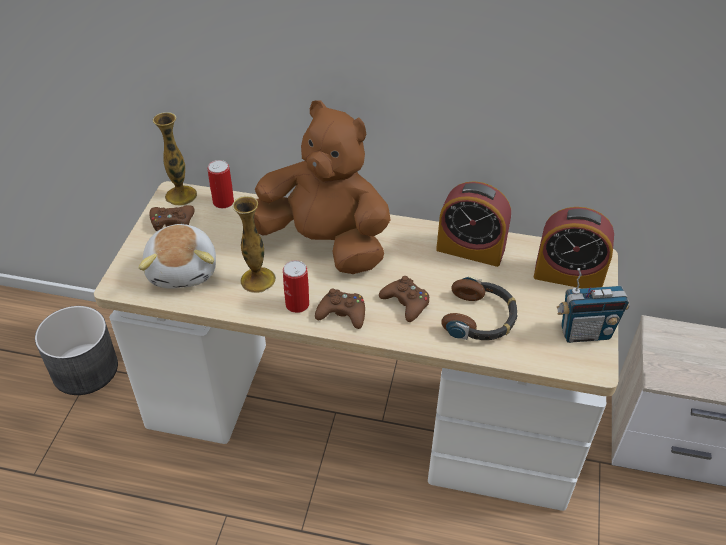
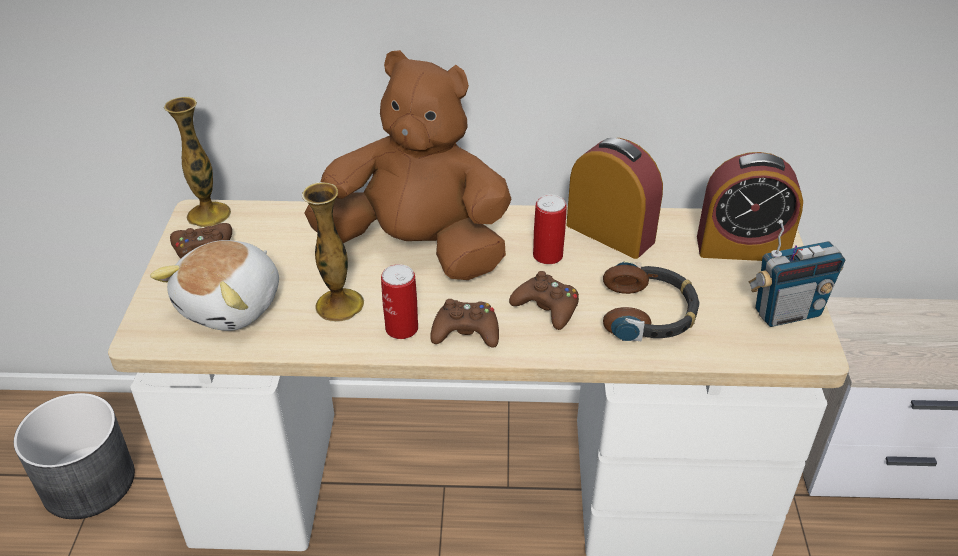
camera: 10 degrees left, 5 degrees down
(184, 269) = (233, 305): plush toy -> plush toy turned 45 degrees clockwise
(223, 202) = (269, 215): can -> can (547, 255)
(470, 249) = (610, 233): alarm clock -> alarm clock turned 150 degrees counterclockwise

